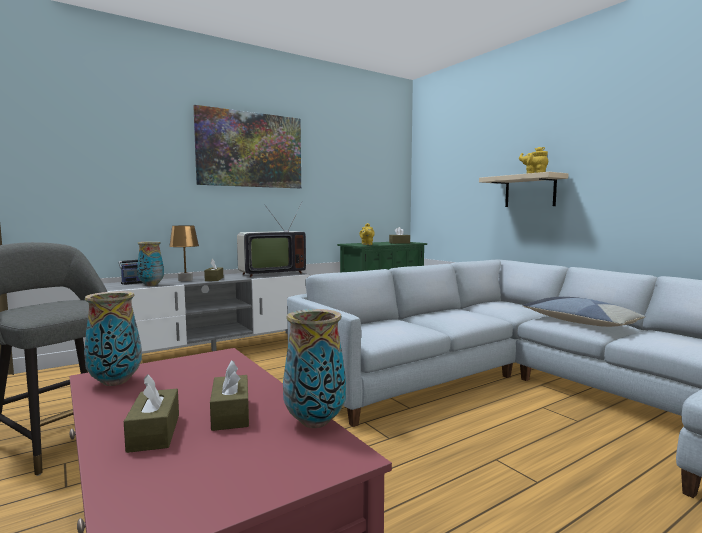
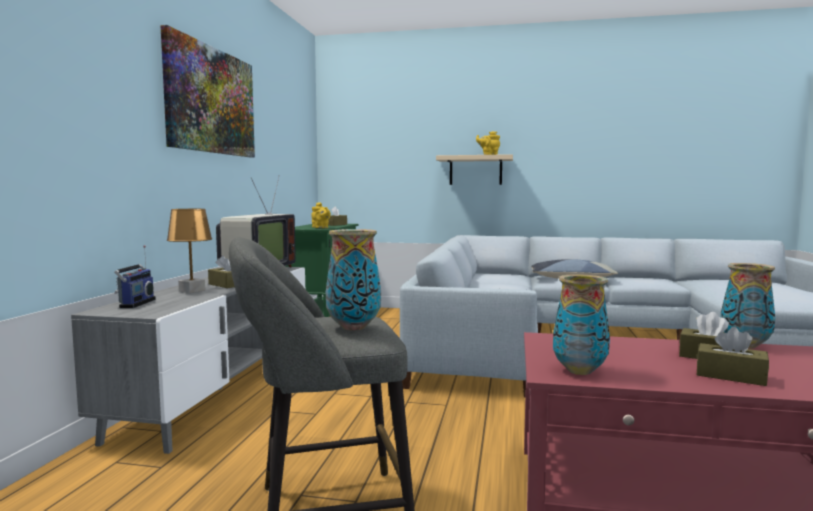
camera: 45 degrees left, 0 degrees up
(151, 285) = (181, 302): vase -> vase (353, 327)

